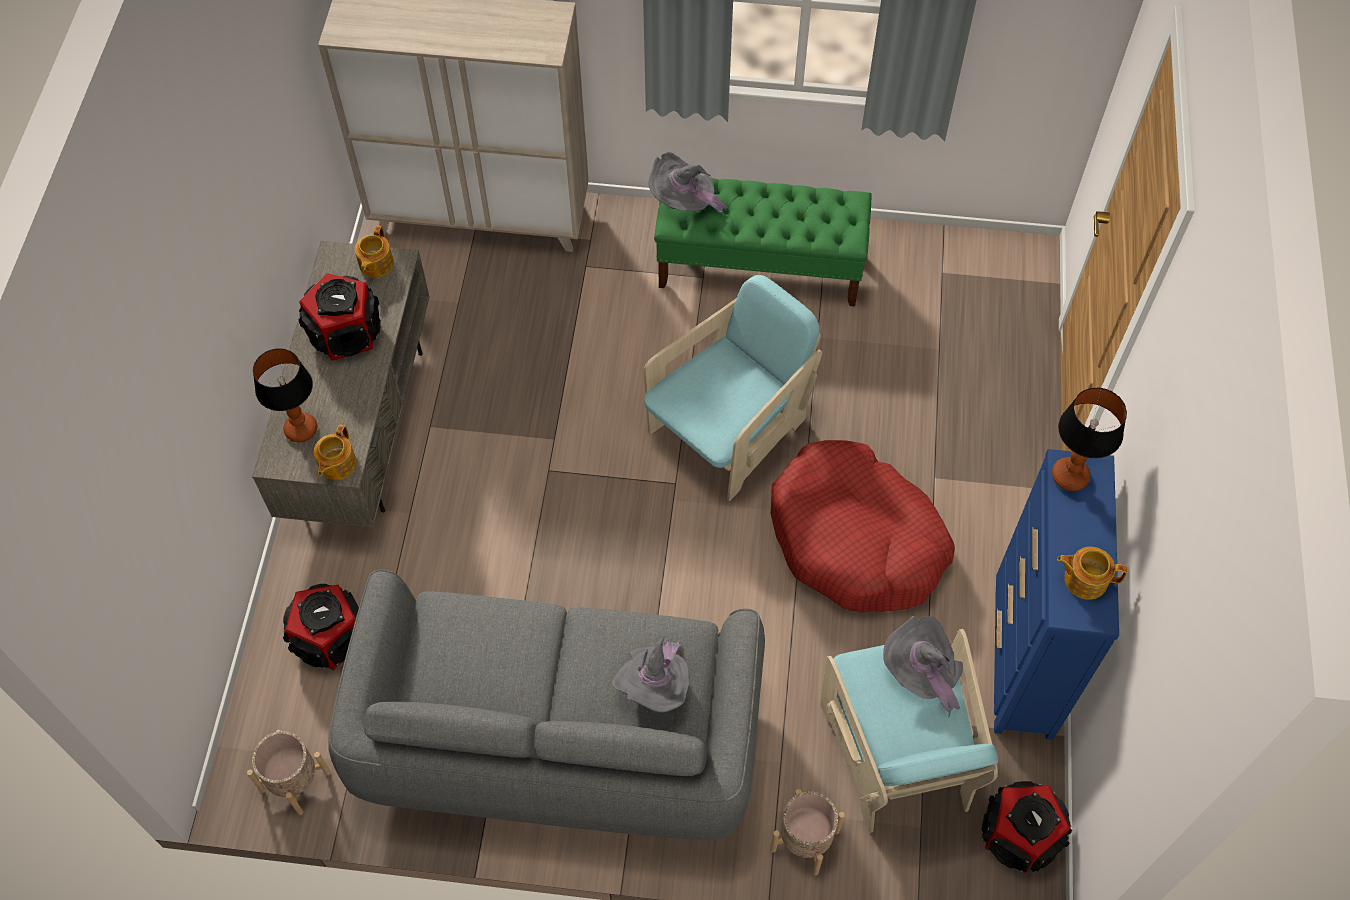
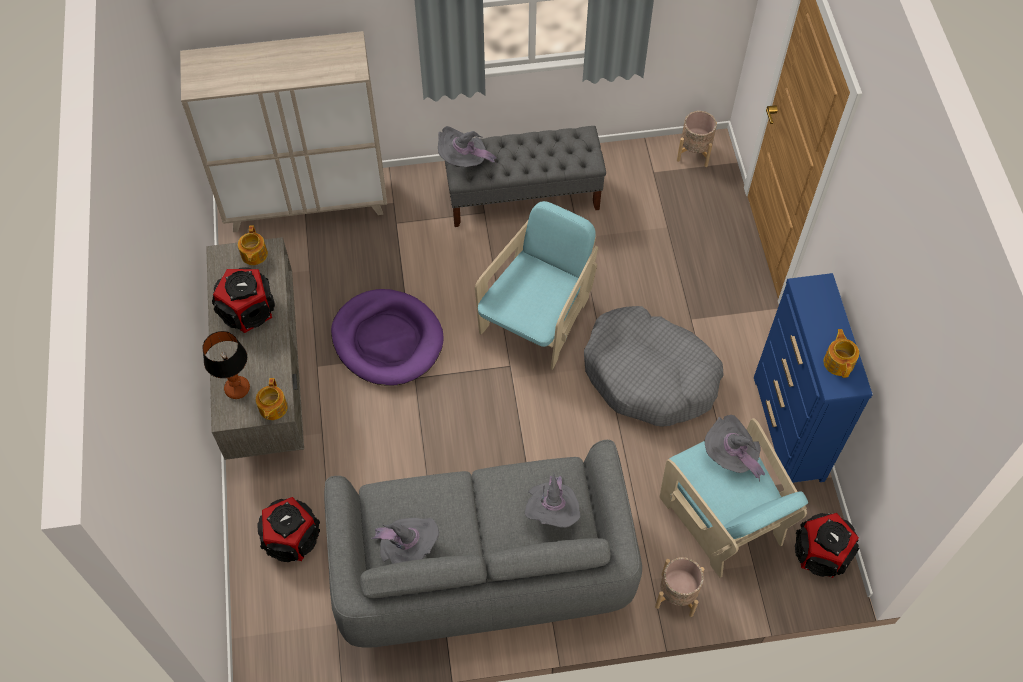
camera: 15 degrees left, 0 degrees up
(295, 781) = (299, 648): beige planter -> beige planter (694, 152)
(454, 687) = (408, 548): none -> grey hat
(529, 413) = (387, 340): none -> purple dog bed
(760, 268) = (523, 196): green bench -> grey bench
(856, 539) = (649, 375): red dog bed -> grey dog bed
(1069, 475) = (807, 293): table lamp -> none
(1084, 579) = (839, 362): teapot -> teapot turned 90 degrees clockwise

